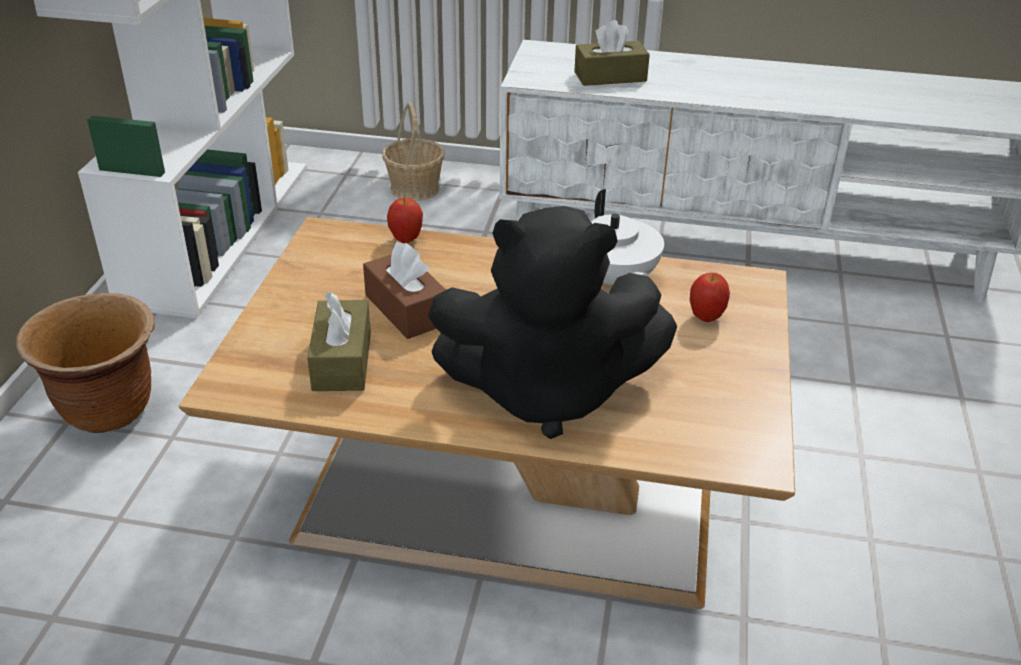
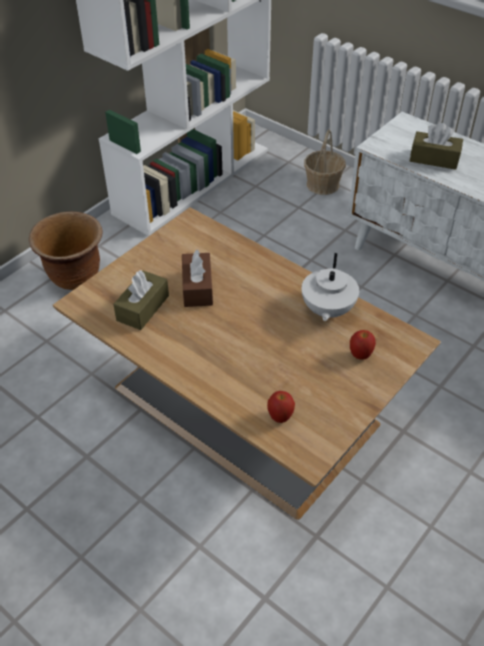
camera: 30 degrees right, 10 degrees up
(406, 239) = (231, 240): apple -> apple (280, 417)
(546, 392) = (231, 368): black plush toy -> none

